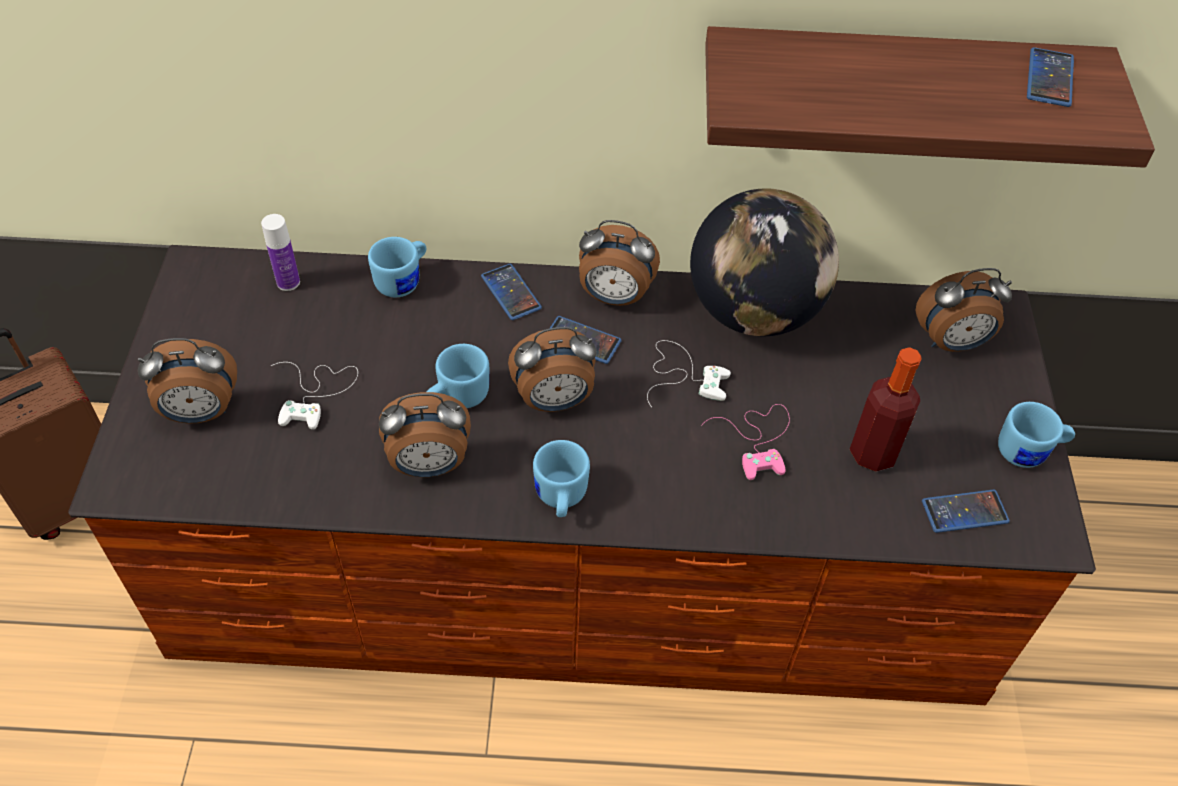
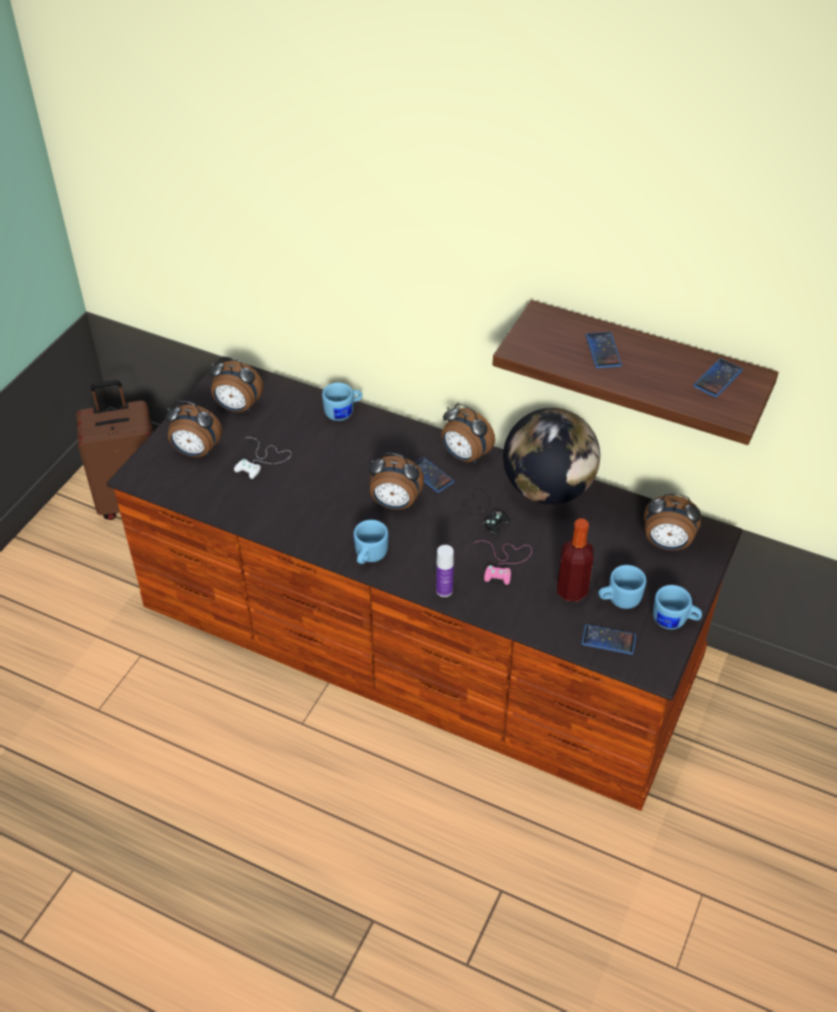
camera: 25 degrees right, 5 degrees down
(288, 282) = (277, 395): bottle -> bottle (444, 590)
(429, 465) = (305, 517): alarm clock -> alarm clock (237, 408)
(457, 397) = (340, 485): blue mug -> blue mug (618, 599)
(511, 292) = (403, 436): phone -> phone (603, 351)
(683, 375) = (481, 512): white game controller -> black game controller

